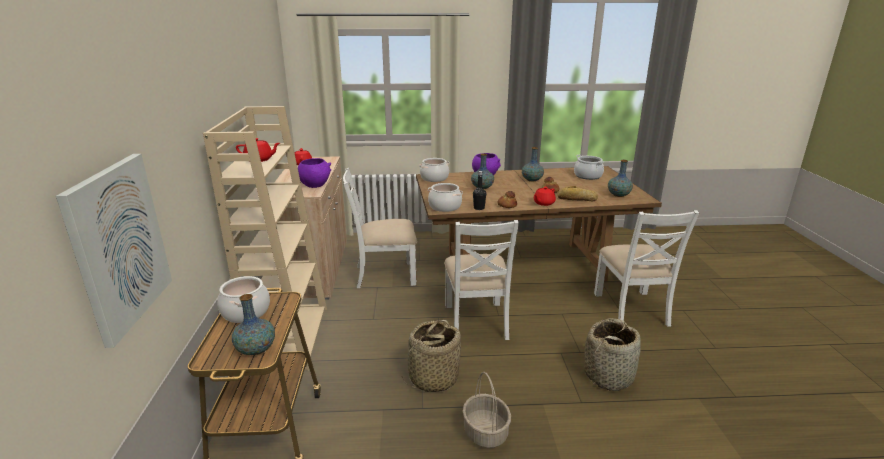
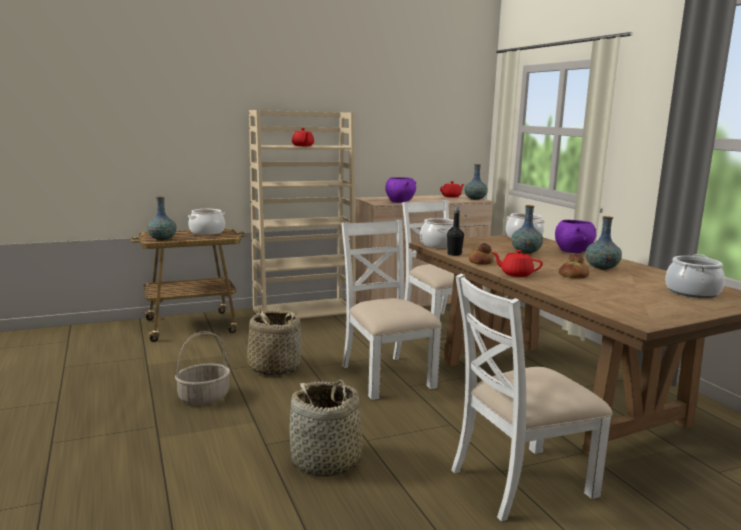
camera: 70 degrees right, 10 degrees down
(119, 245) = (124, 140): picture -> none
(476, 321) = (386, 376): white chair -> white chair turned 90 degrees clockwise
(577, 199) = (563, 287): bread -> none
(618, 195) = (629, 307): vase -> vase (475, 199)

